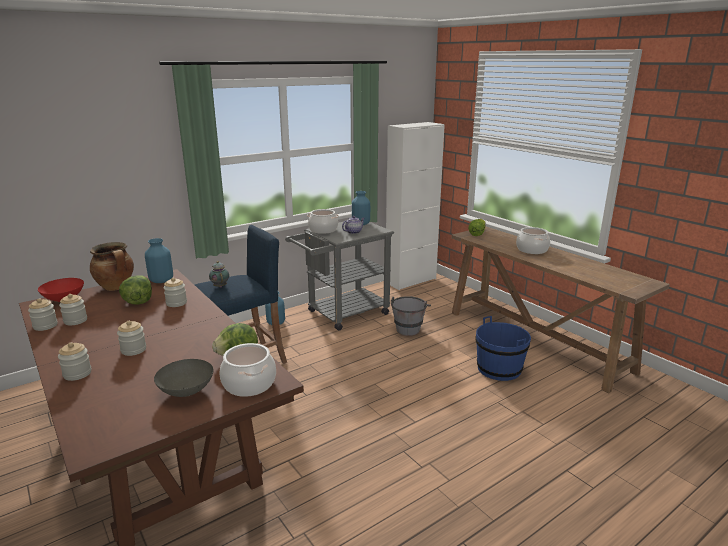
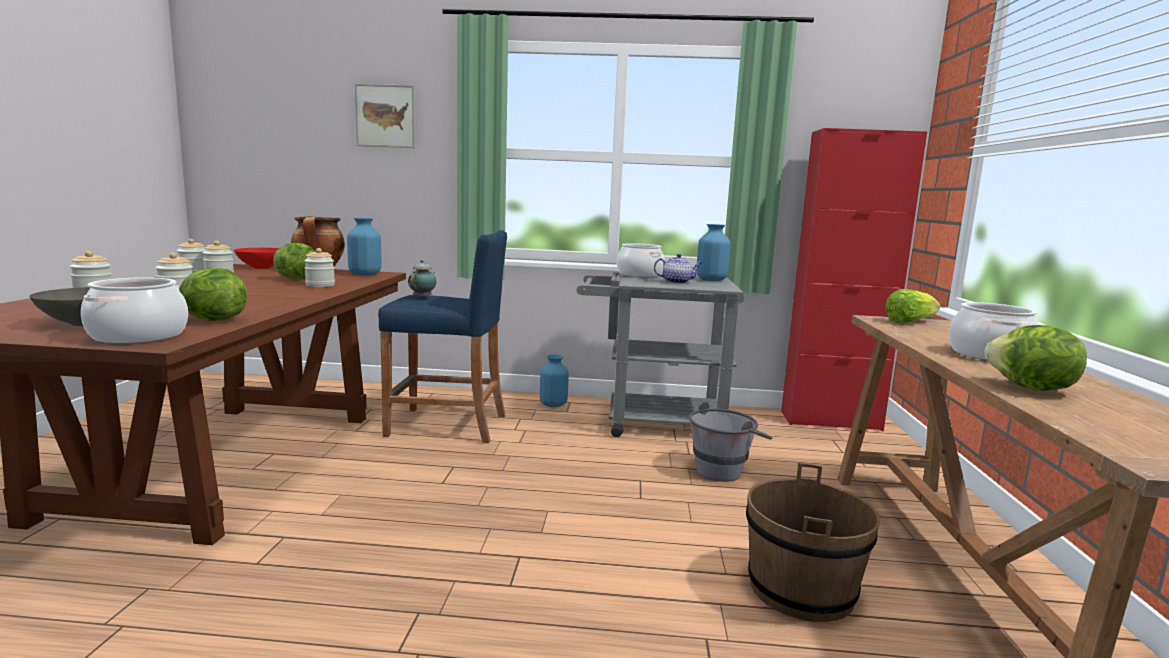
camera: 40 degrees right, 10 degrees down
(112, 147) = (385, 116): none -> picture
(410, 280) = (830, 421): white cabinet -> red cabinet
(499, 369) = (801, 590): blue bucket -> brown bucket
(568, 267) = (1031, 389): none -> lettuce

